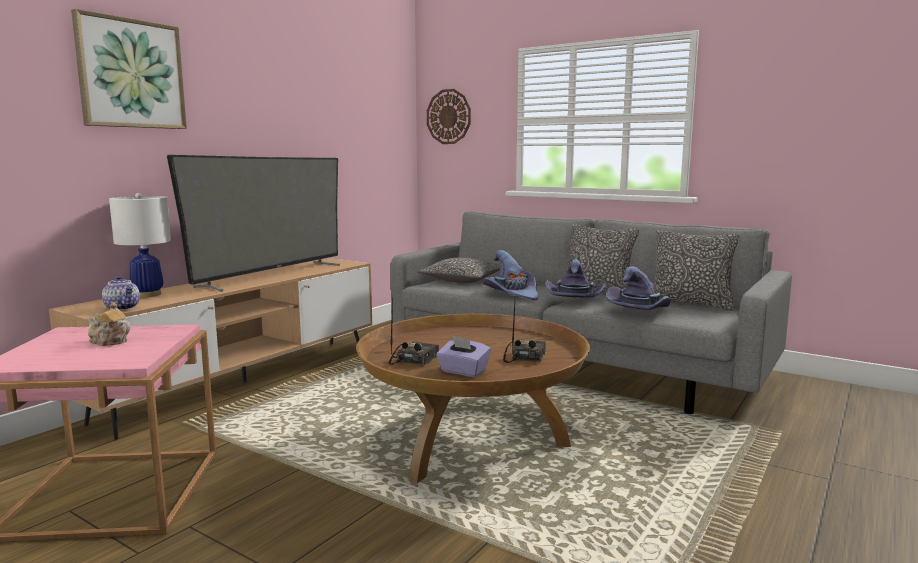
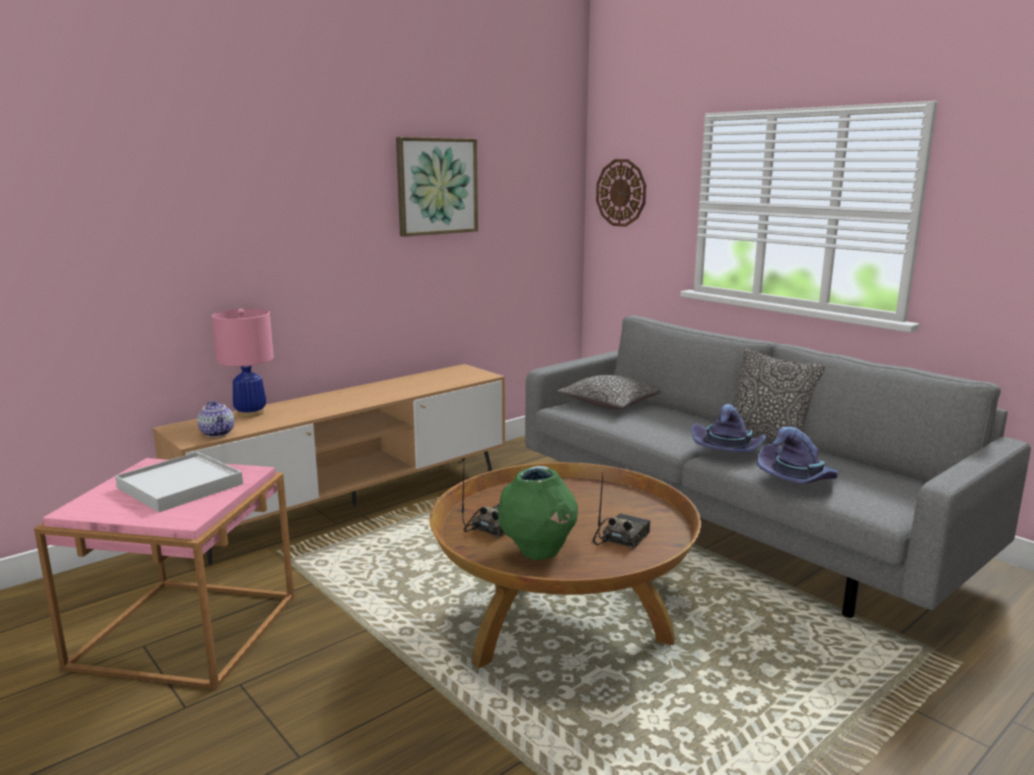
camera: 15 degrees right, 5 degrees up
(108, 342) = (180, 486): teapot -> white tray
(131, 74) = (237, 179): picture -> picture (436, 186)
(148, 294) = (251, 413): white table lamp -> pink table lamp
(272, 275) = (387, 391): television -> none
(463, 371) = (538, 552): purple tissue box -> green vase
(511, 294) = (655, 433): purple hat -> none
(690, 304) = (879, 472): pillow -> none

